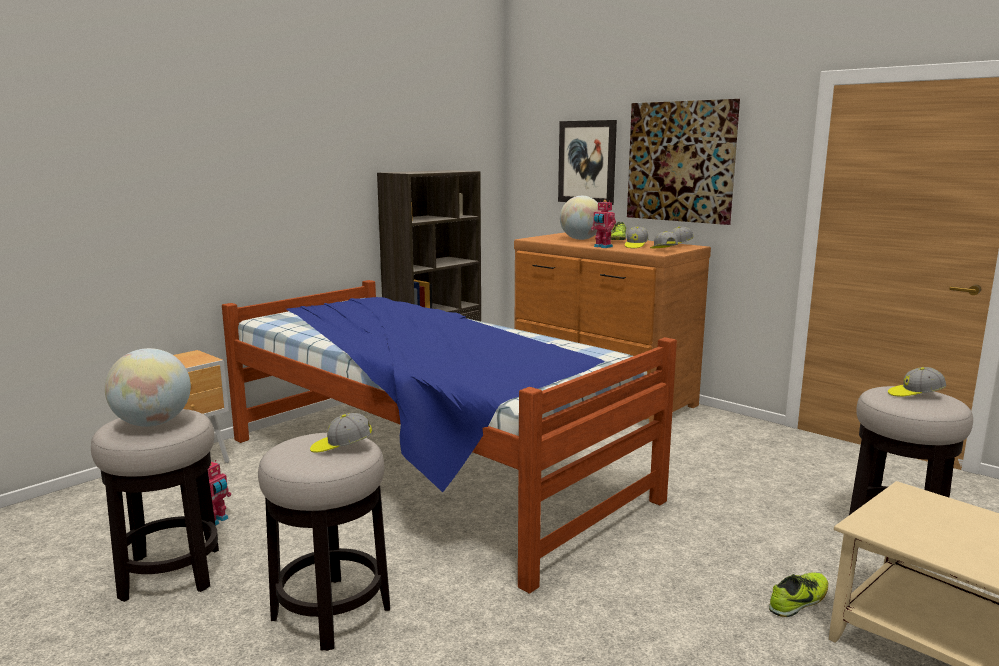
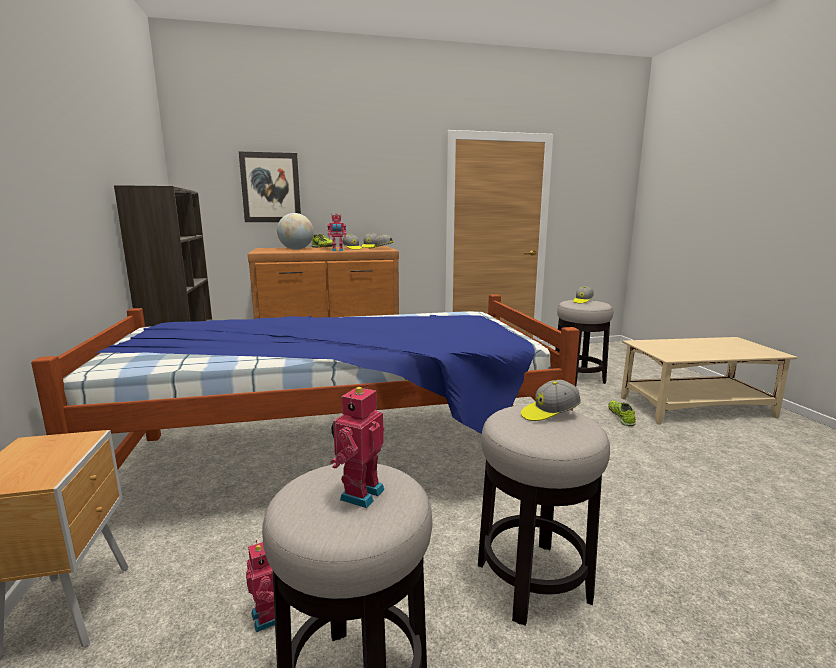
camera: 55 degrees left, 0 degrees up
(153, 423) = (359, 494): globe -> toy robot
(341, 447) = (549, 413): cap -> cap turned 45 degrees clockwise
(680, 162) = (357, 187): picture -> none

